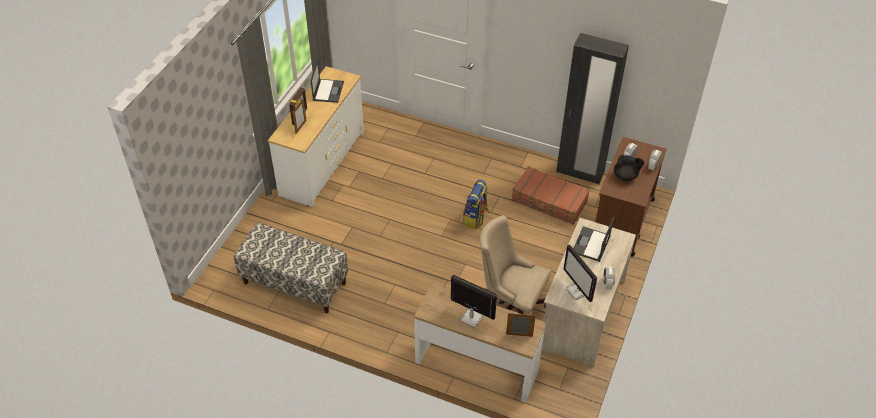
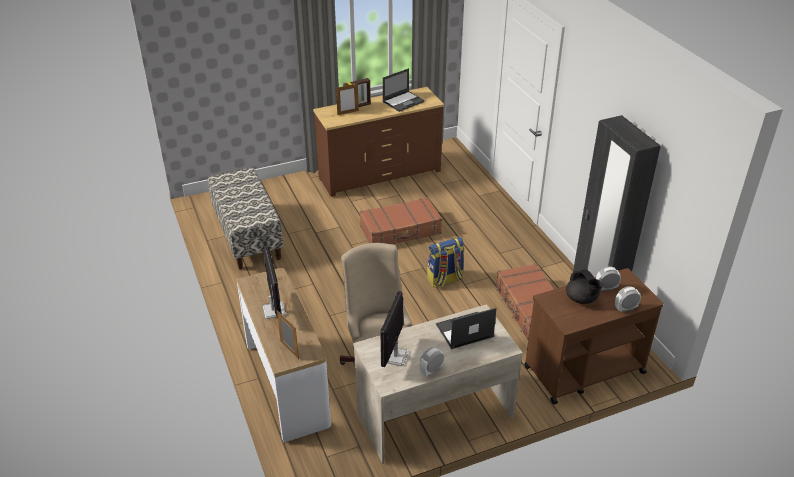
camera: 45 degrees right, 10 degrees down
(322, 163) = (379, 174): white dresser -> brown dresser
(399, 200) = (401, 230): none -> brown suitcase

